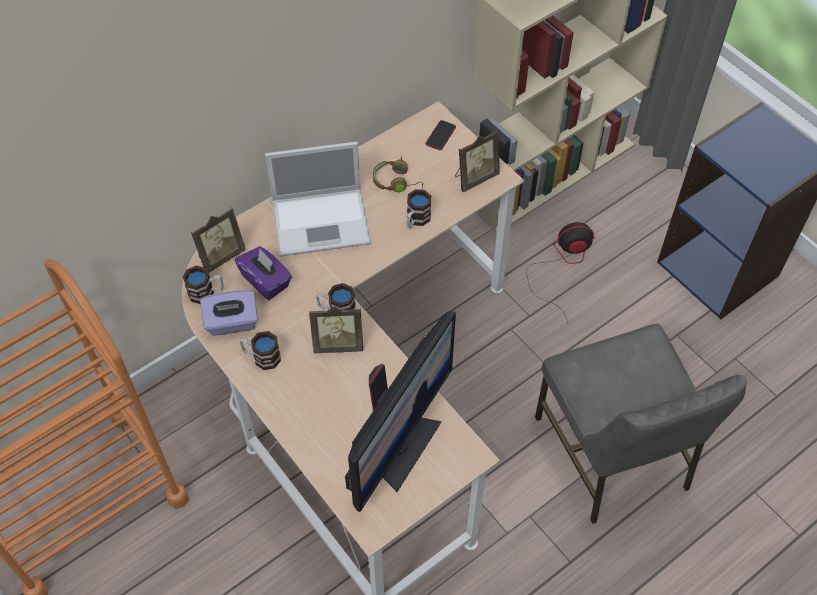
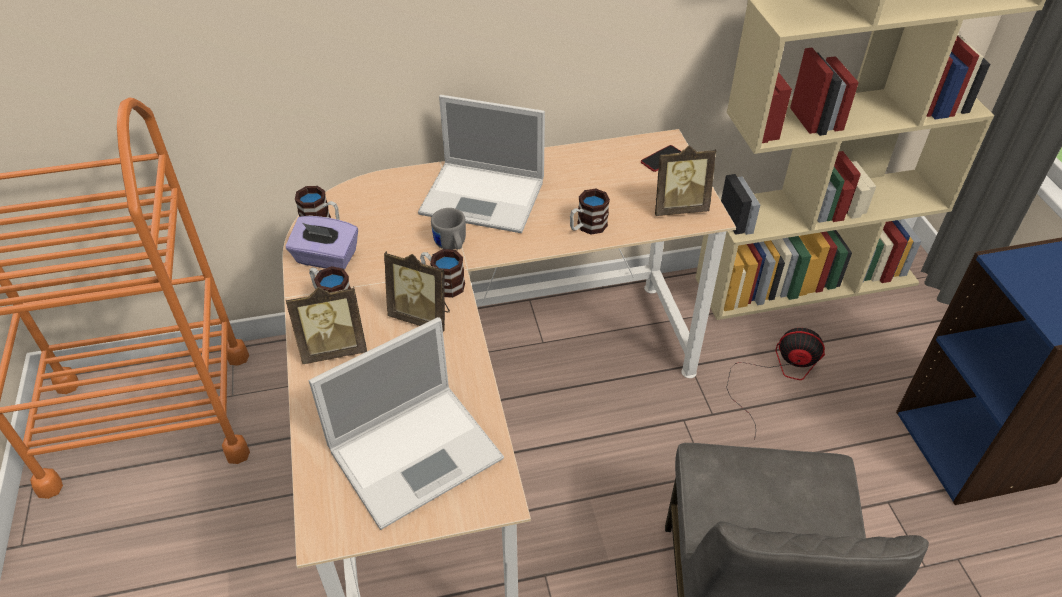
camera: 25 degrees right, 10 degrees down
(220, 256) = (359, 195): picture frame -> picture frame (334, 349)
(266, 281) = (388, 232): purple tissue box -> none
(323, 275) = (451, 245): none -> grey mug
(398, 182) = (588, 187): brown headphones -> none
(399, 446) = (418, 452): monitor -> laptop

